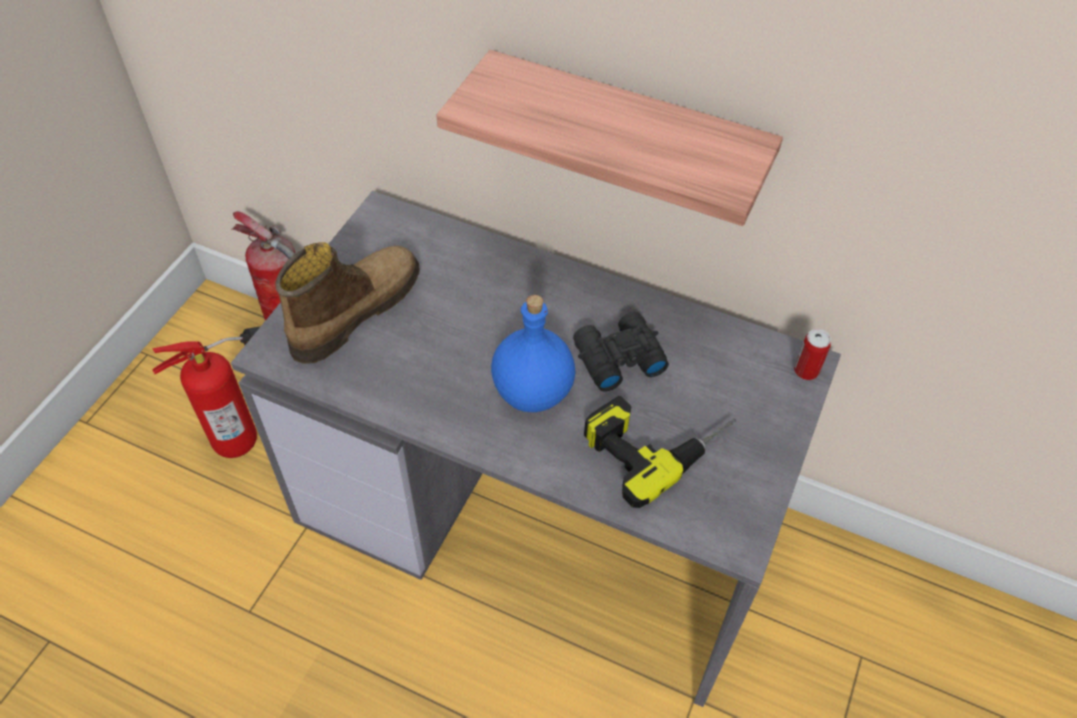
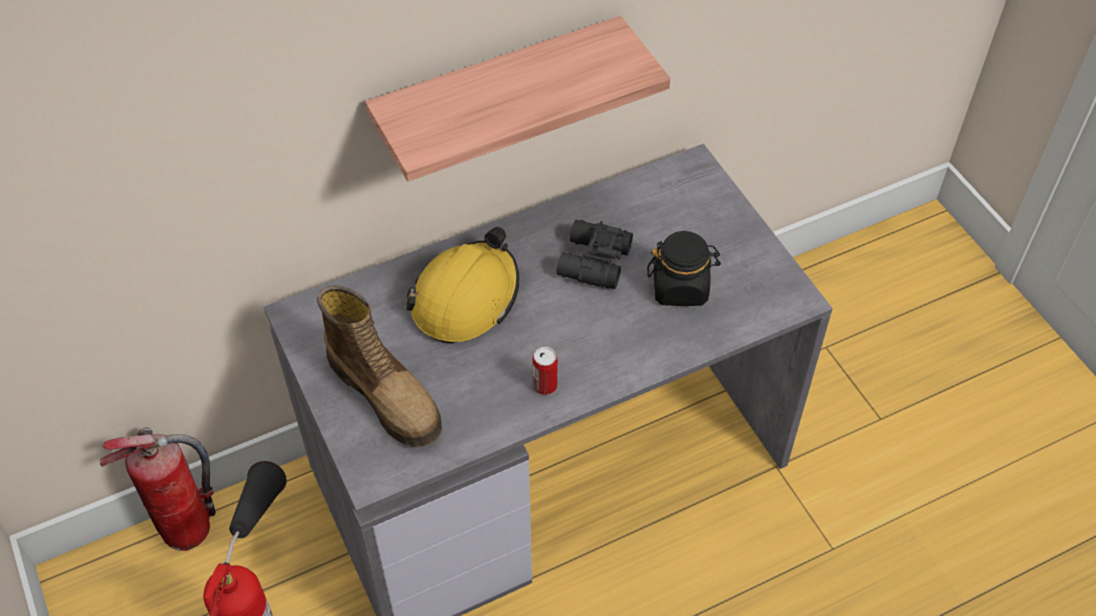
camera: 50 degrees left, 0 degrees up
(354, 311) = (386, 393): boot -> boot turned 150 degrees clockwise
(494, 299) = (466, 298): none -> yellow hard hat
(534, 391) = (576, 328): blue bottle -> none
(655, 440) = (680, 287): power drill -> black jar
(806, 371) = (700, 170): can -> can (545, 385)

